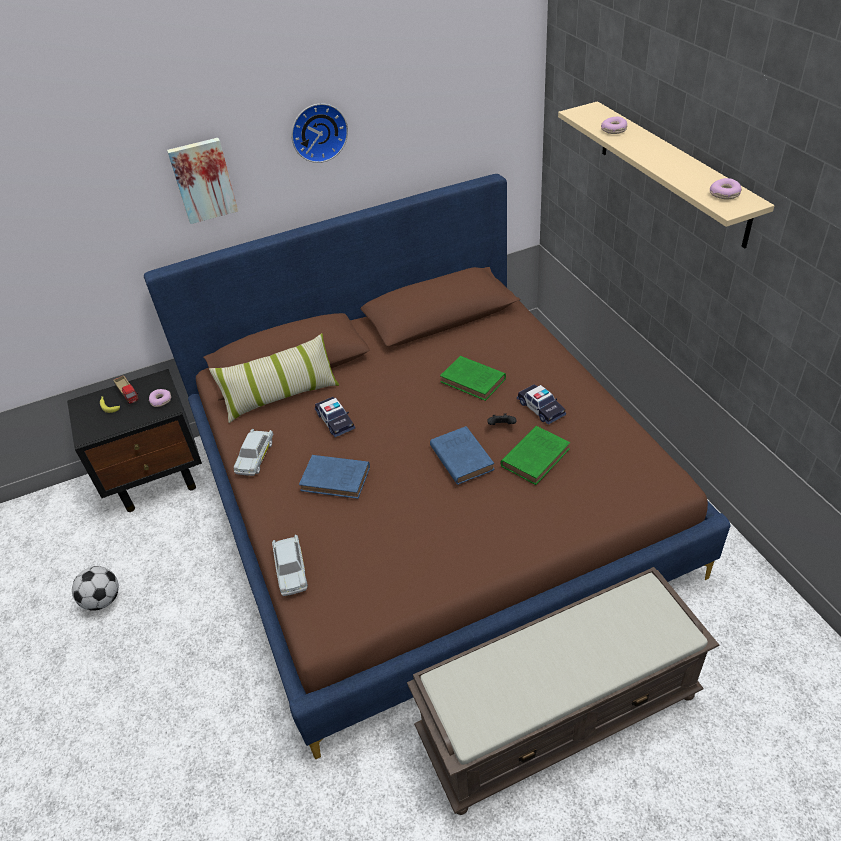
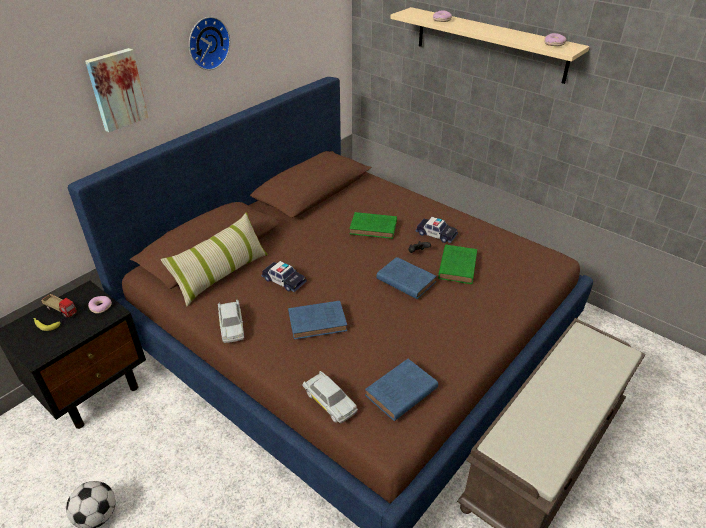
camera: 30 degrees left, 5 degrees down
(361, 586) = (399, 393): none -> blue book

